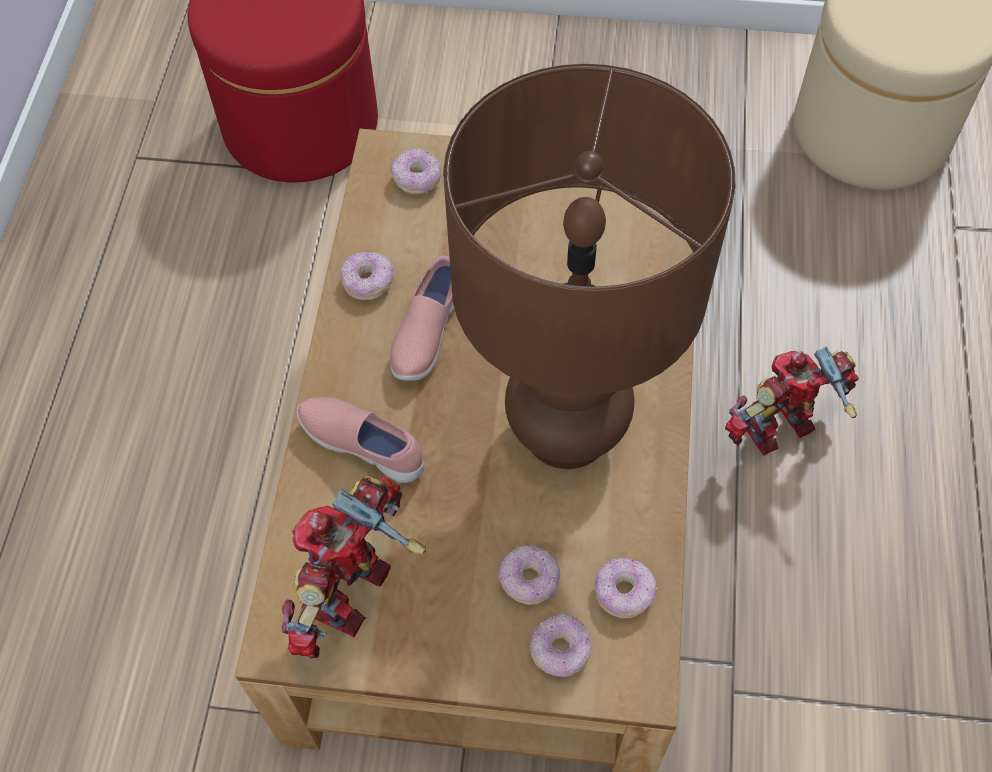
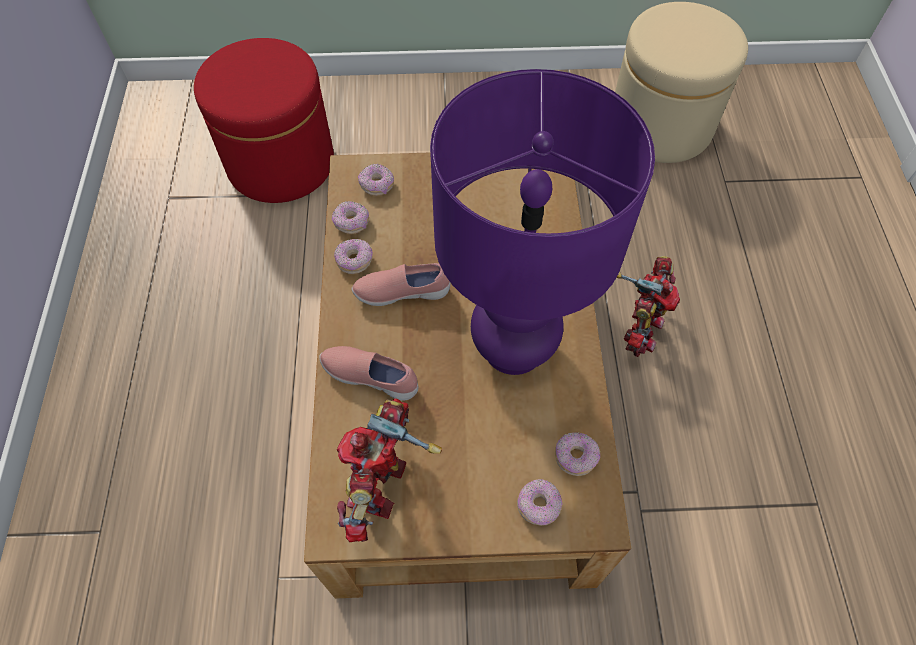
camera: 10 degrees left, 0 degrees up
(426, 334) = (402, 292): pink shoe -> pink shoe turned 75 degrees clockwise
(529, 580) = (507, 458): donut -> donut (351, 223)
(567, 432) = (514, 348): brown table lamp -> purple table lamp
(780, 431) = (639, 328): toy robot -> toy robot turned 150 degrees clockwise

